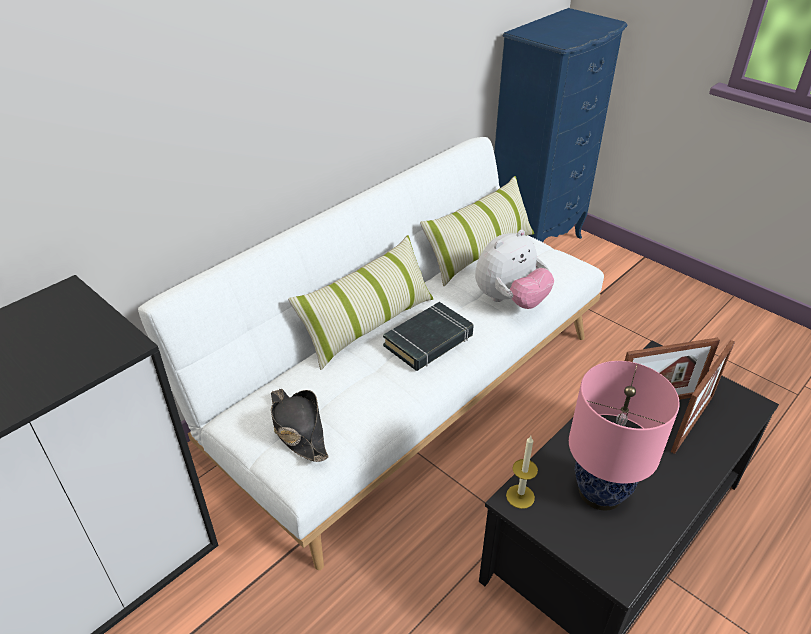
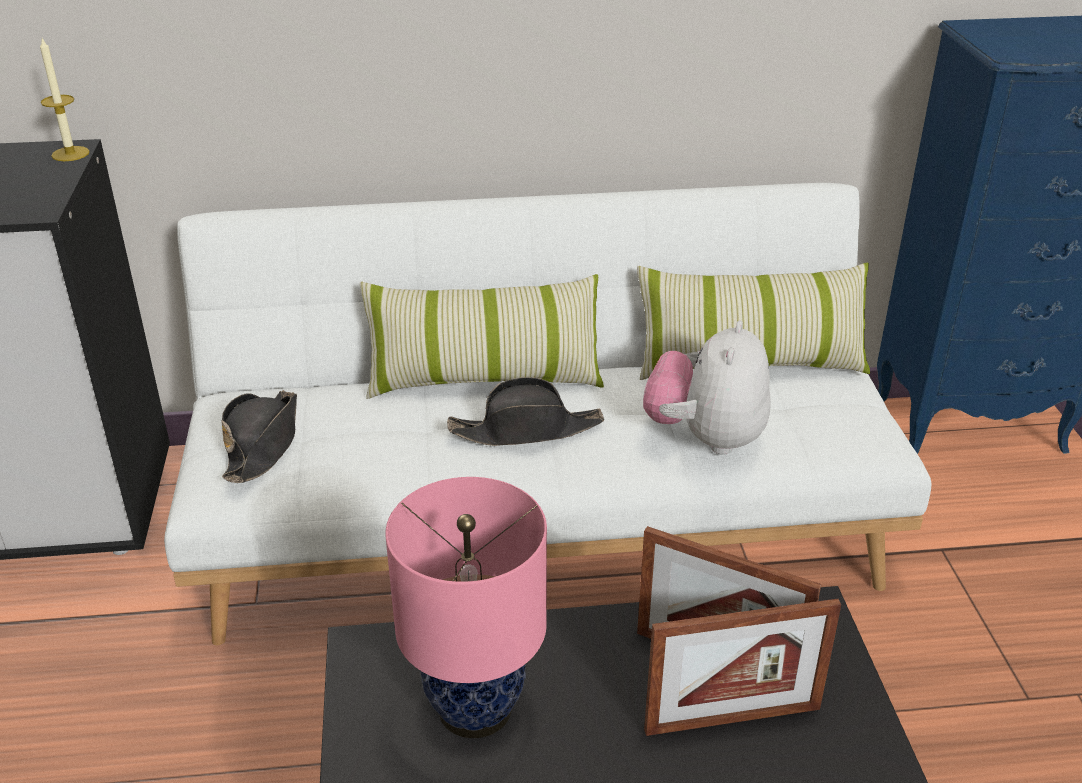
camera: 40 degrees right, 5 degrees down
(429, 341) = (526, 430): black book -> black hat
(510, 300) = (706, 437): plush toy -> plush toy turned 105 degrees clockwise
(520, 496) = (373, 647): candle -> candle (70, 154)

